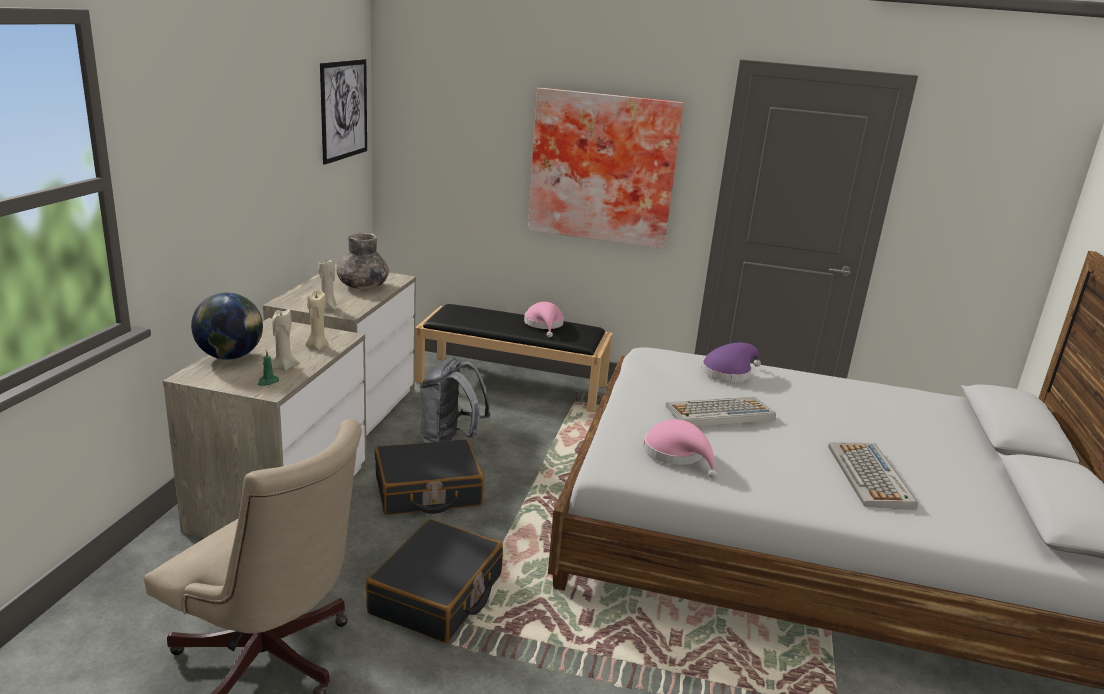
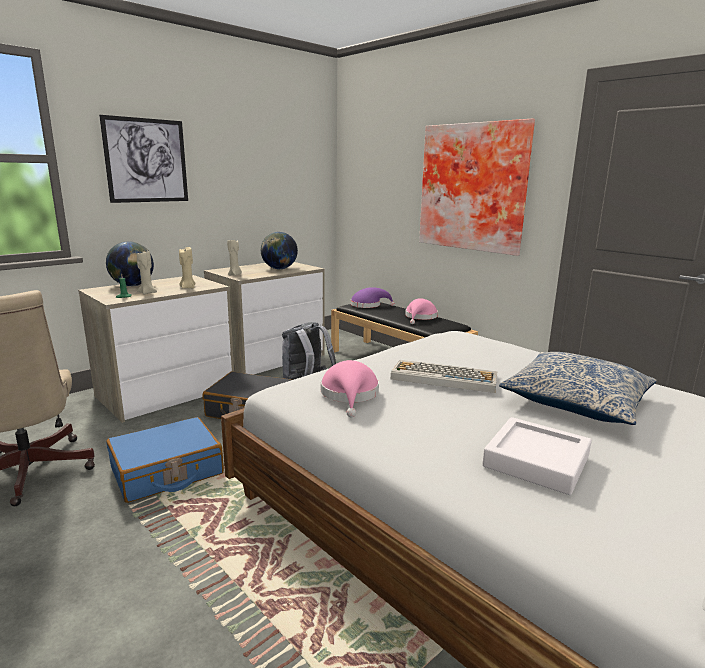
camera: 35 degrees right, 5 degrees down
(344, 110) = (302, 155): picture -> picture (146, 160)
(362, 286) = (279, 269): grey vase -> globe
(437, 594) = (167, 472): black suitcase -> blue suitcase
(728, 372) = (504, 354): purple hat -> purple hat (368, 305)
(830, 412) = (577, 400): none -> pillow
(870, 477) = (536, 461): keyboard -> white tray

